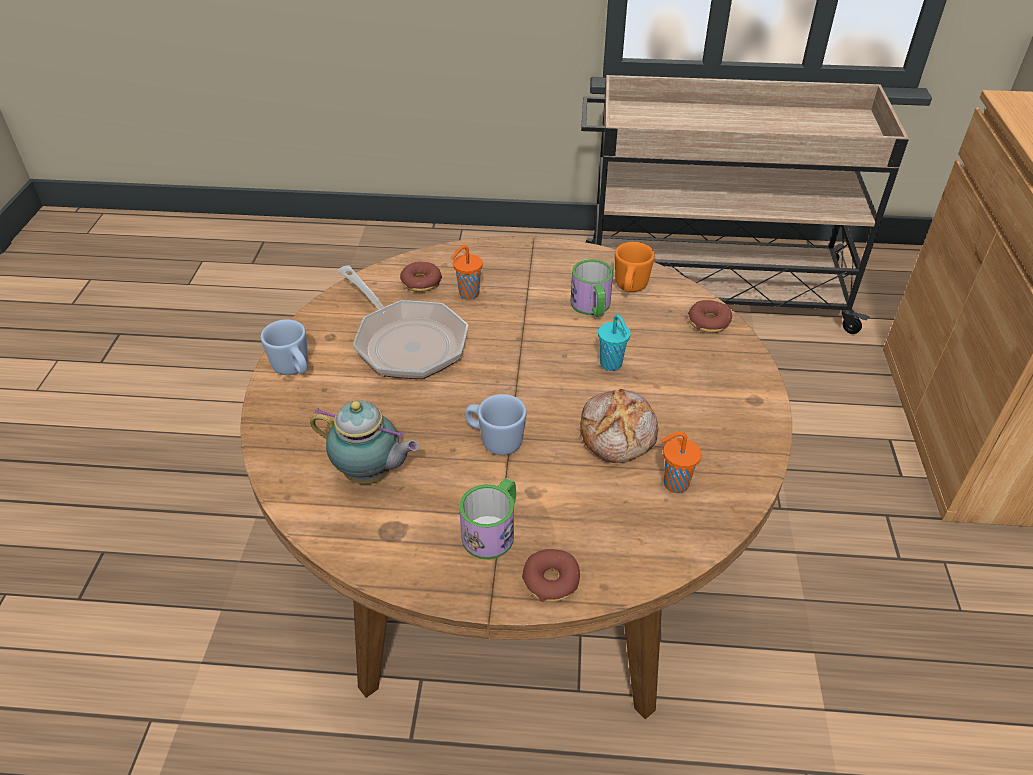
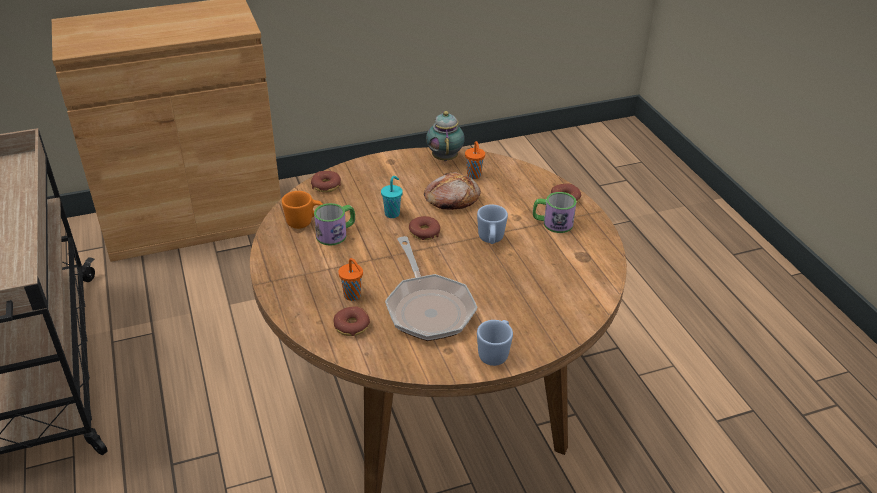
camera: 115 degrees left, 5 degrees down
(370, 474) = (554, 278): teapot -> teapot (445, 157)
(406, 342) = (428, 308): frying pan -> frying pan turned 135 degrees clockwise
(552, 381) = (424, 232): none -> donut

